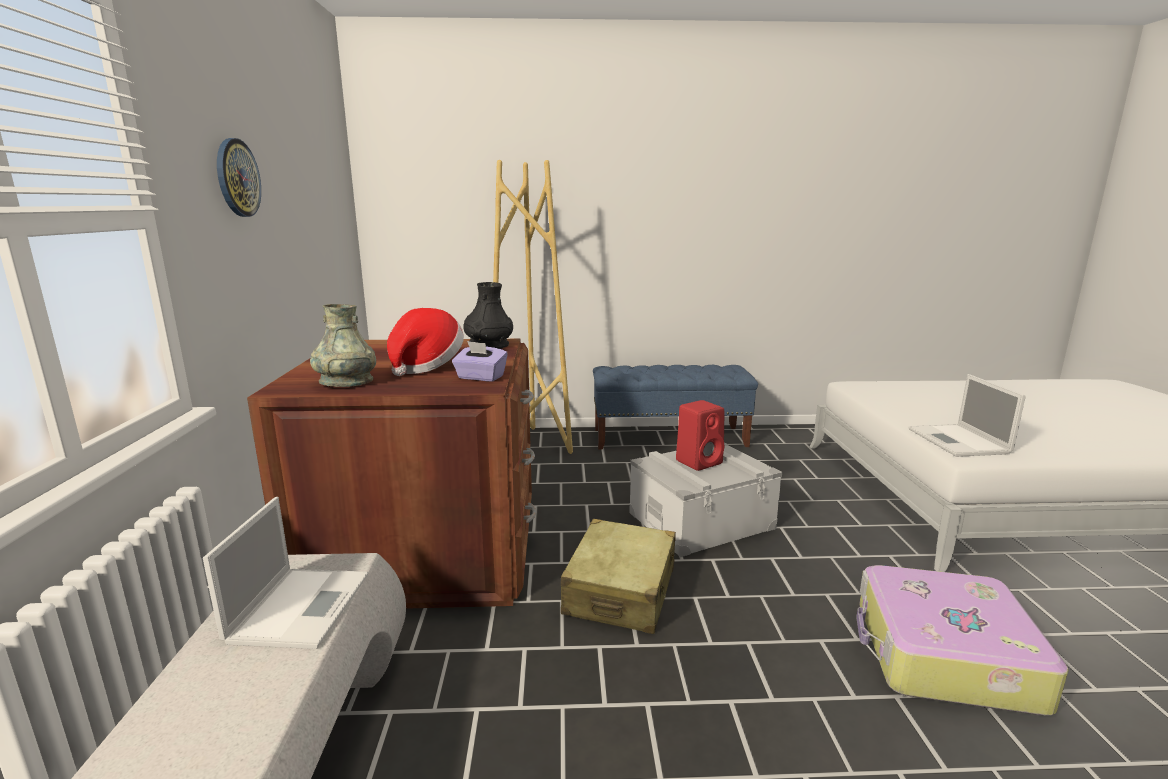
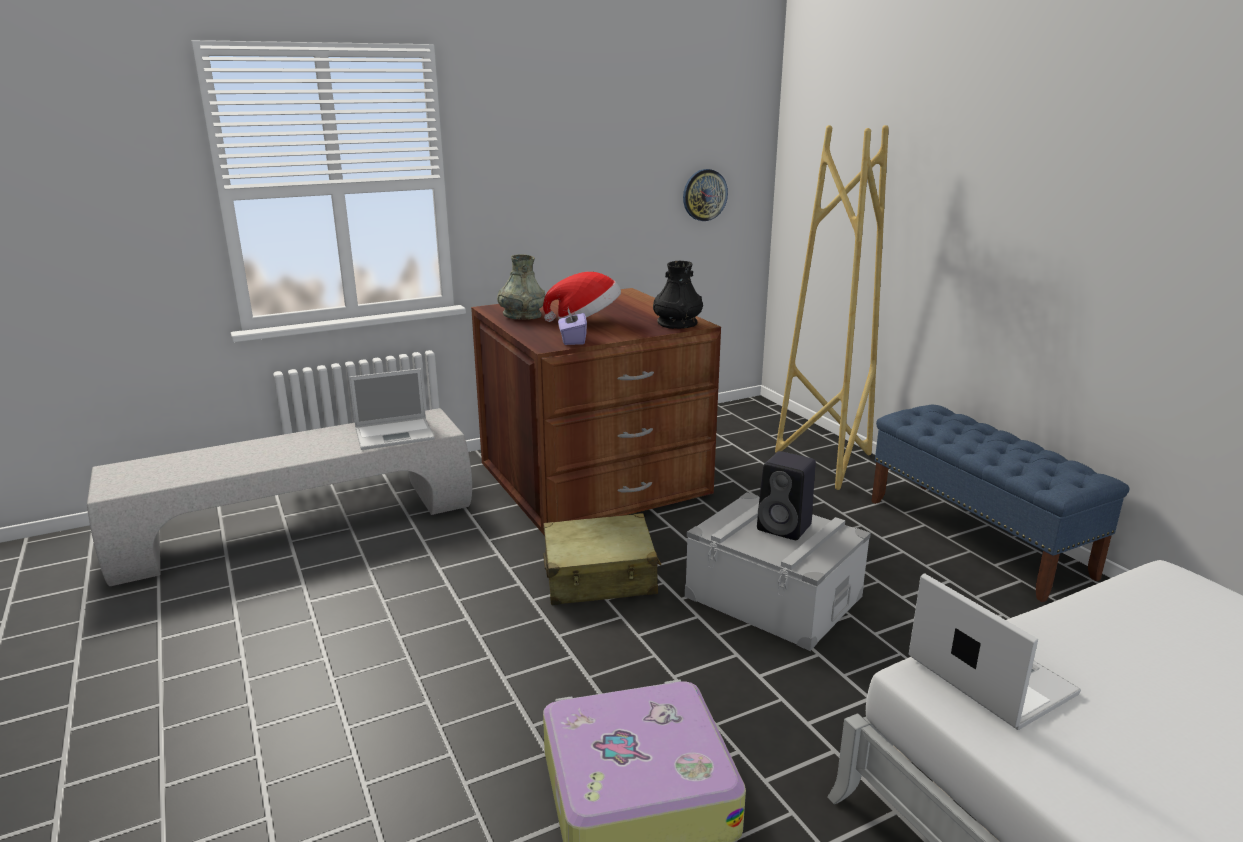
camera: 65 degrees right, 5 degrees up
(237, 178) = (550, 148): wall clock -> wall clock (704, 195)
(699, 461) = (786, 528): red speaker -> black speaker
(959, 441) = (987, 675): laptop -> laptop turned 90 degrees clockwise

